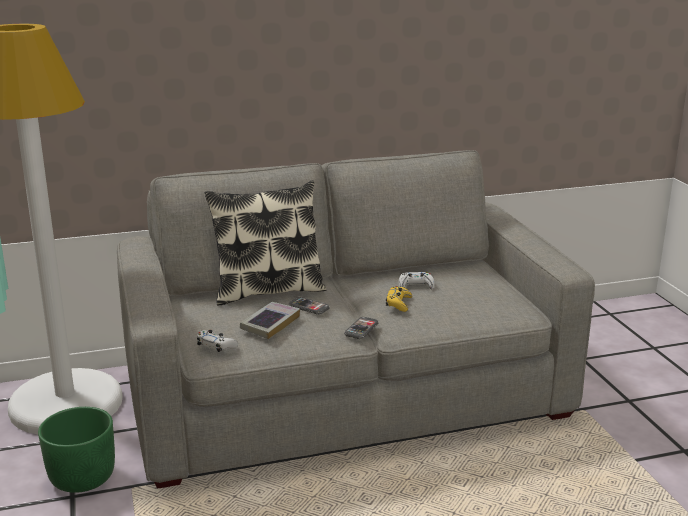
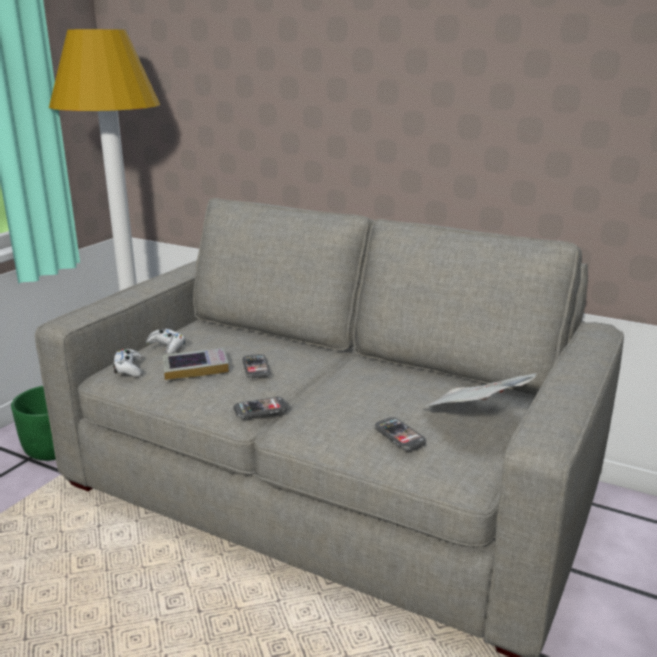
camera: 45 degrees right, 0 degrees up
(268, 291) = (262, 341): pillow -> none
(398, 303) = (338, 400): yellow game controller -> none
(415, 286) = (393, 390): white game controller -> white game controller (167, 346)
(466, 306) = (399, 435): none -> phone
(481, 281) = (476, 416): none -> newspaper

